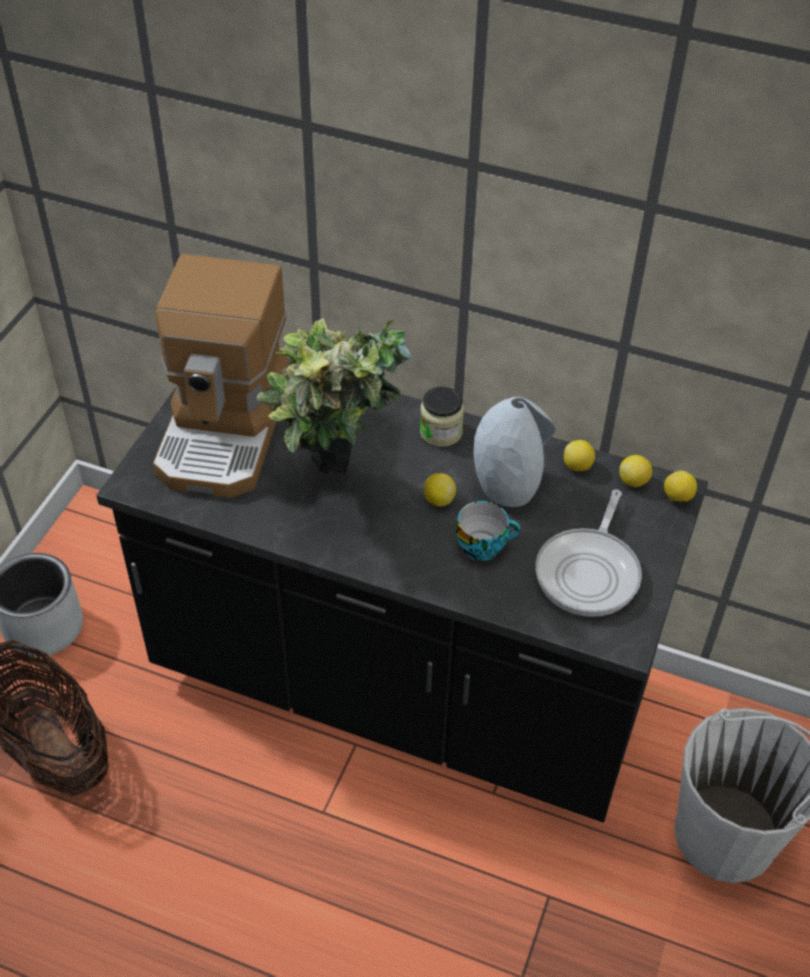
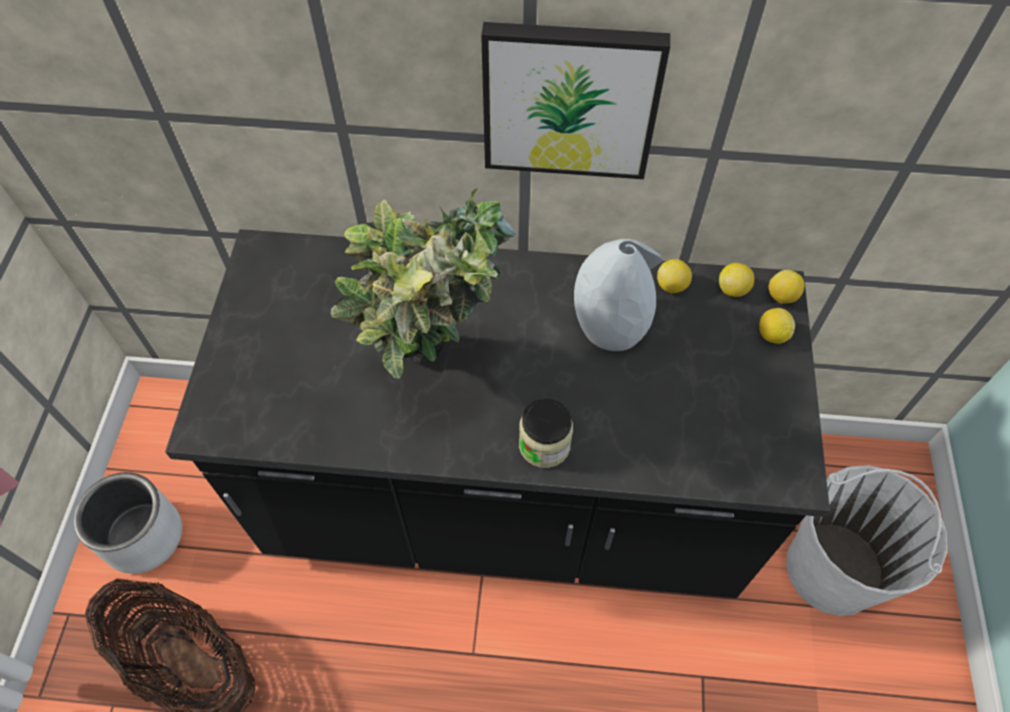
camera: 15 degrees left, 10 degrees up
(226, 429) = (290, 332): coffee machine -> none
(439, 500) = (545, 361): lemon -> lemon (772, 335)
(441, 432) = (520, 280): jar -> jar (544, 445)
(483, 545) = (610, 403): cup -> none
(499, 274) = (570, 100): none -> picture
(589, 572) = (728, 406): frying pan -> none

